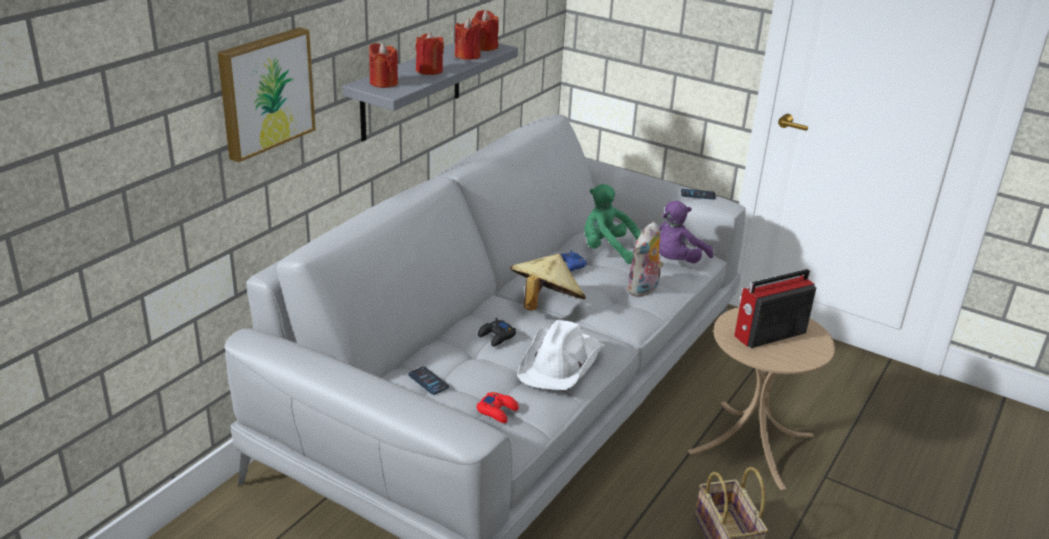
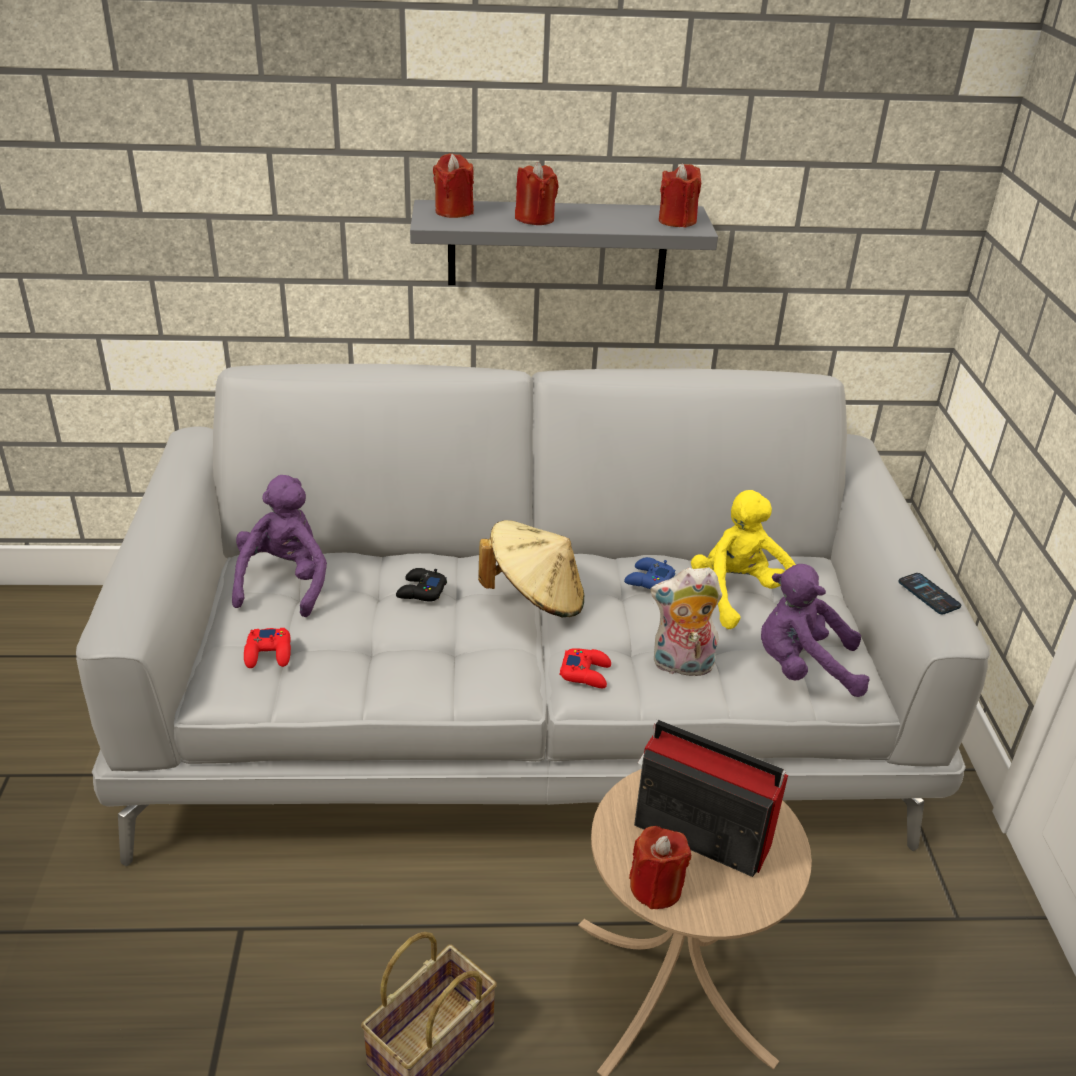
camera: 55 degrees right, 5 degrees up
(264, 92) = (275, 167): picture -> none
(428, 381) = (285, 583): phone -> purple plush toy
(467, 56) = (624, 222): red candle -> red candle (656, 887)
(561, 362) = (419, 661): white hat -> none
(608, 250) = (739, 596): green plush toy -> yellow plush toy
(623, 317) = (586, 673): none -> red game controller

